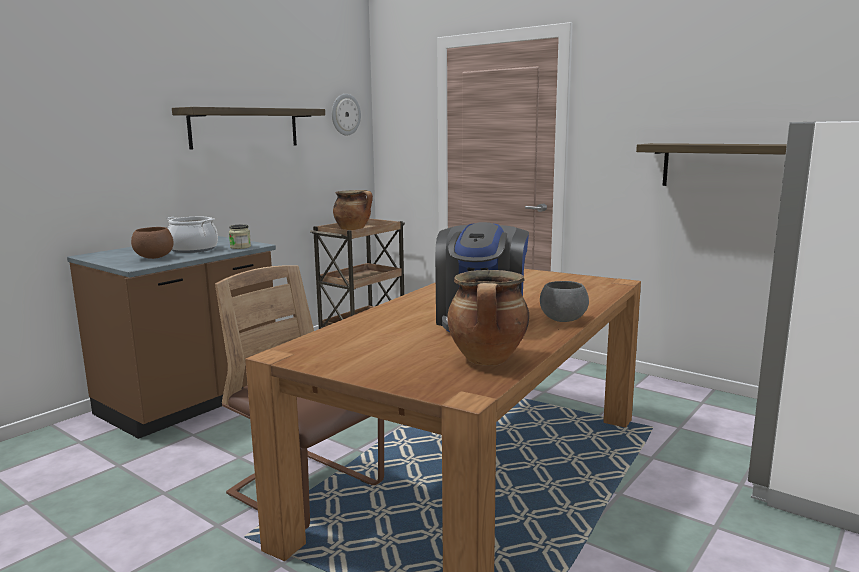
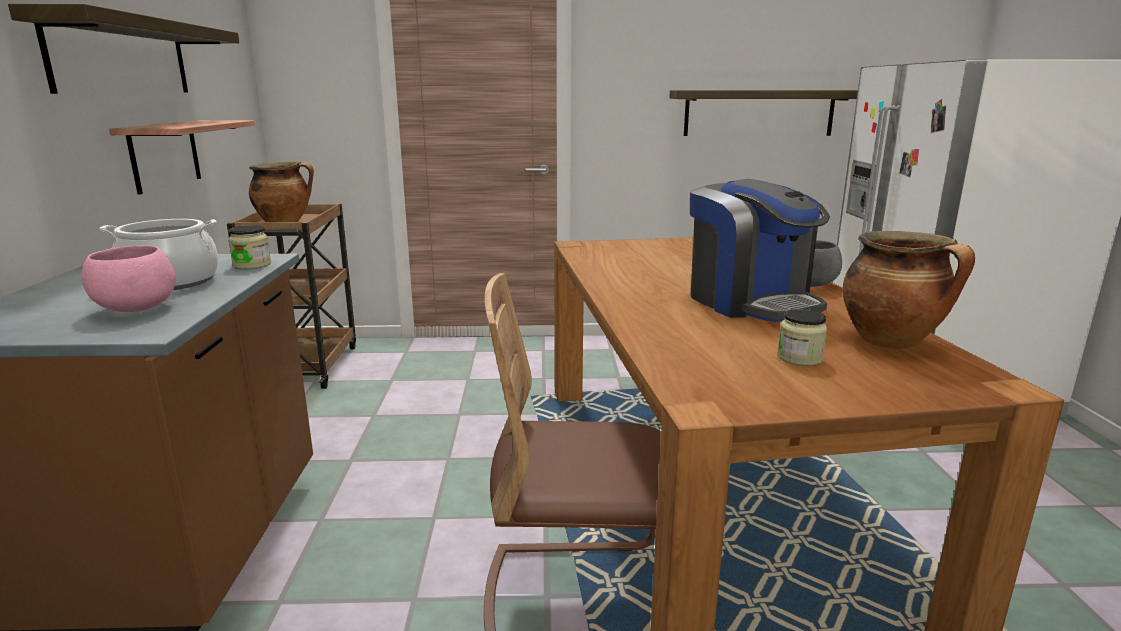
camera: 40 degrees left, 5 degrees up
(154, 258) = (136, 309): brown bowl -> pink bowl
(269, 182) = (165, 155): none -> shelf
(345, 114) = (229, 46): wall clock -> none
(400, 351) = (799, 358): none -> jar

